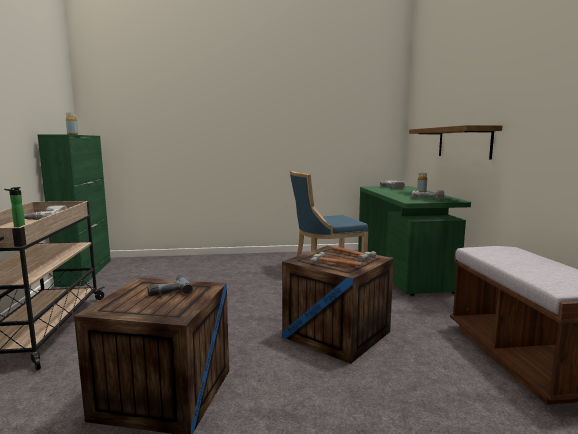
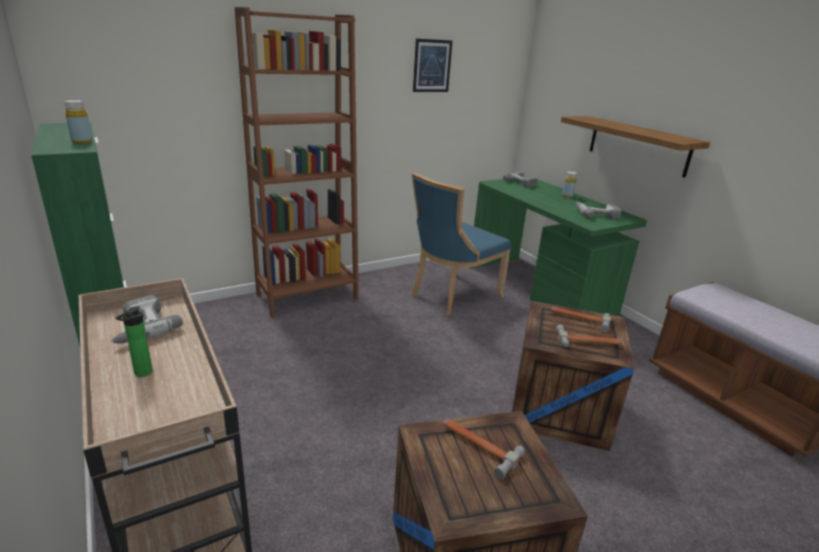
camera: 25 degrees left, 15 degrees up
(168, 290) = (478, 446): power drill -> hammer
(222, 259) = (307, 297): none -> brown bookcase
(323, 106) = (432, 66): none -> picture

